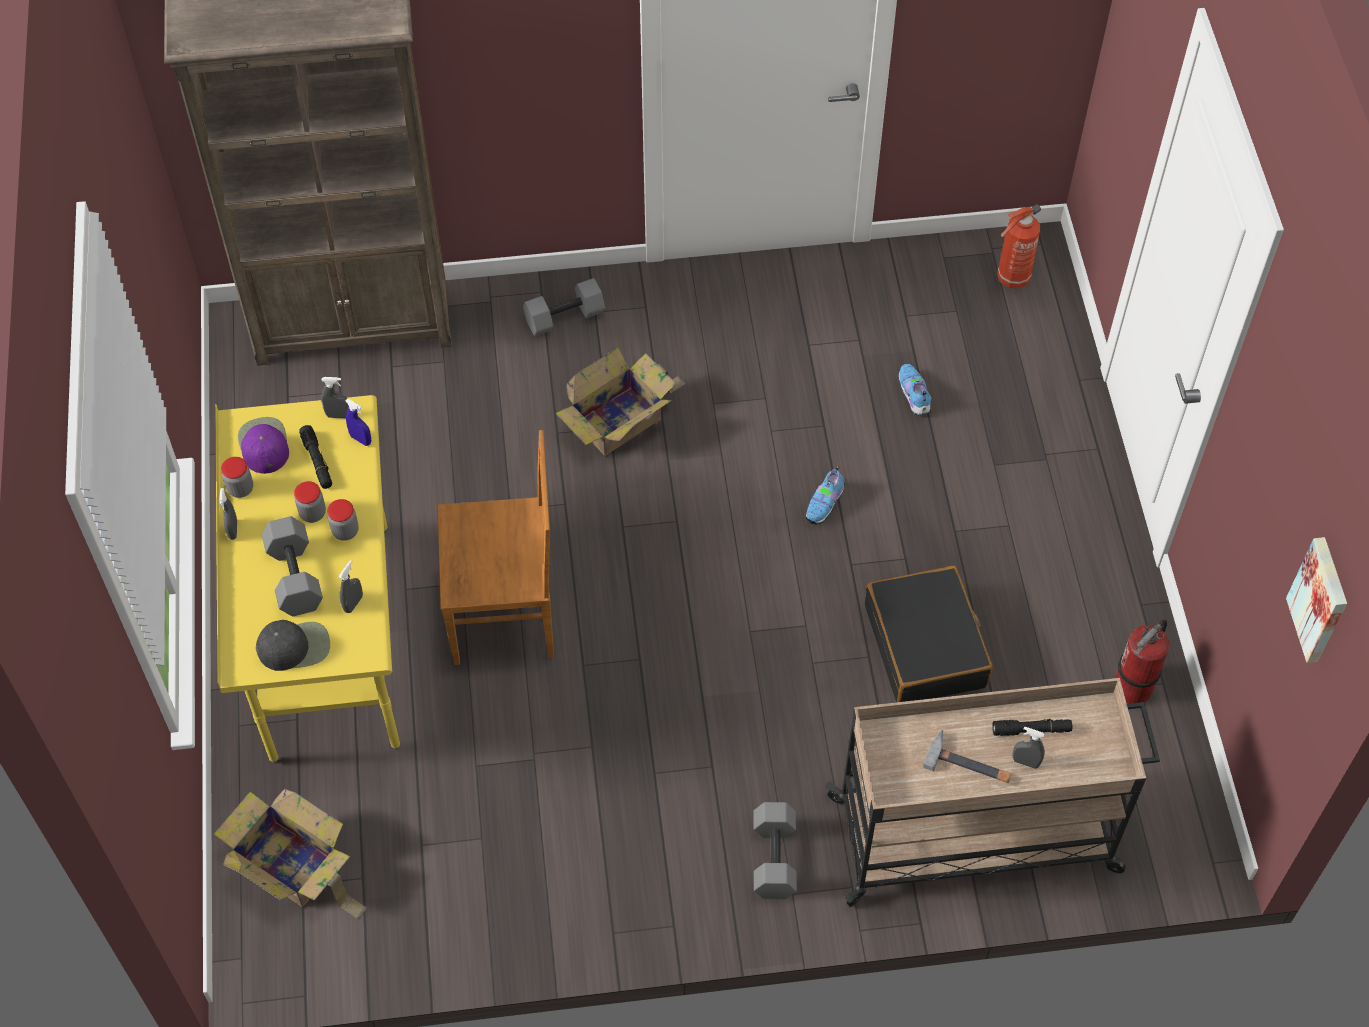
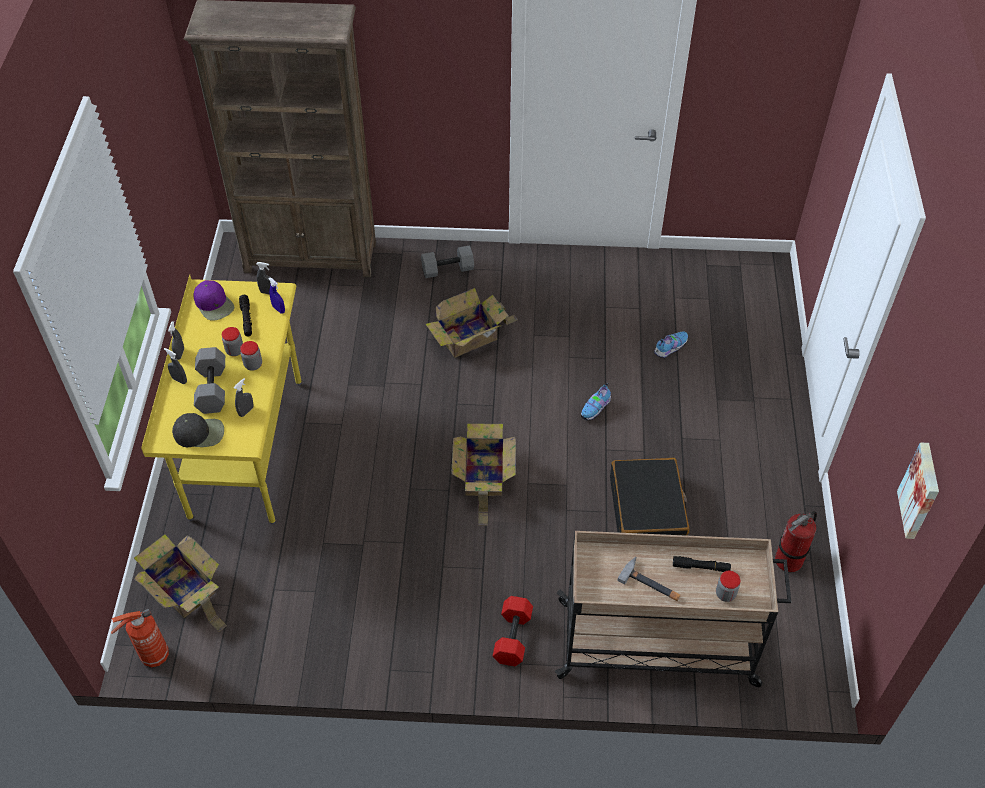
camera: 10 degrees right, 5 degrees down
(240, 488) = (192, 329): jar -> jar (725, 594)
(263, 445) = (214, 304): purple cap -> purple cap turned 150 degrees clockwise
(506, 613) = (366, 447): brown chair -> none
(684, 631) = (483, 476): none -> cardboard box
(772, 857) = (512, 636): grey dumbbell -> red dumbbell
(913, 396) = (669, 348): shoe -> shoe turned 60 degrees clockwise
(1011, 279) = (750, 284): fire extinguisher -> fire extinguisher (153, 656)
(1025, 762) = (692, 588): grey spray bottle -> grey spray bottle (179, 380)

